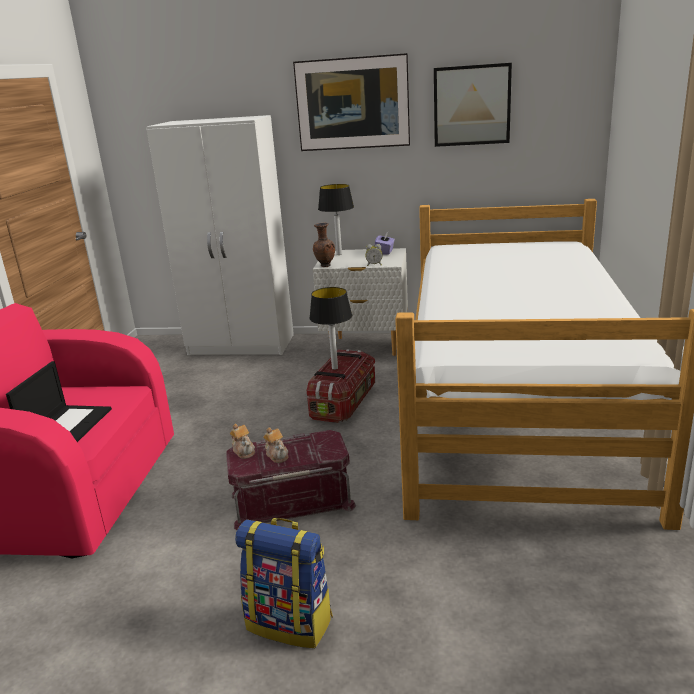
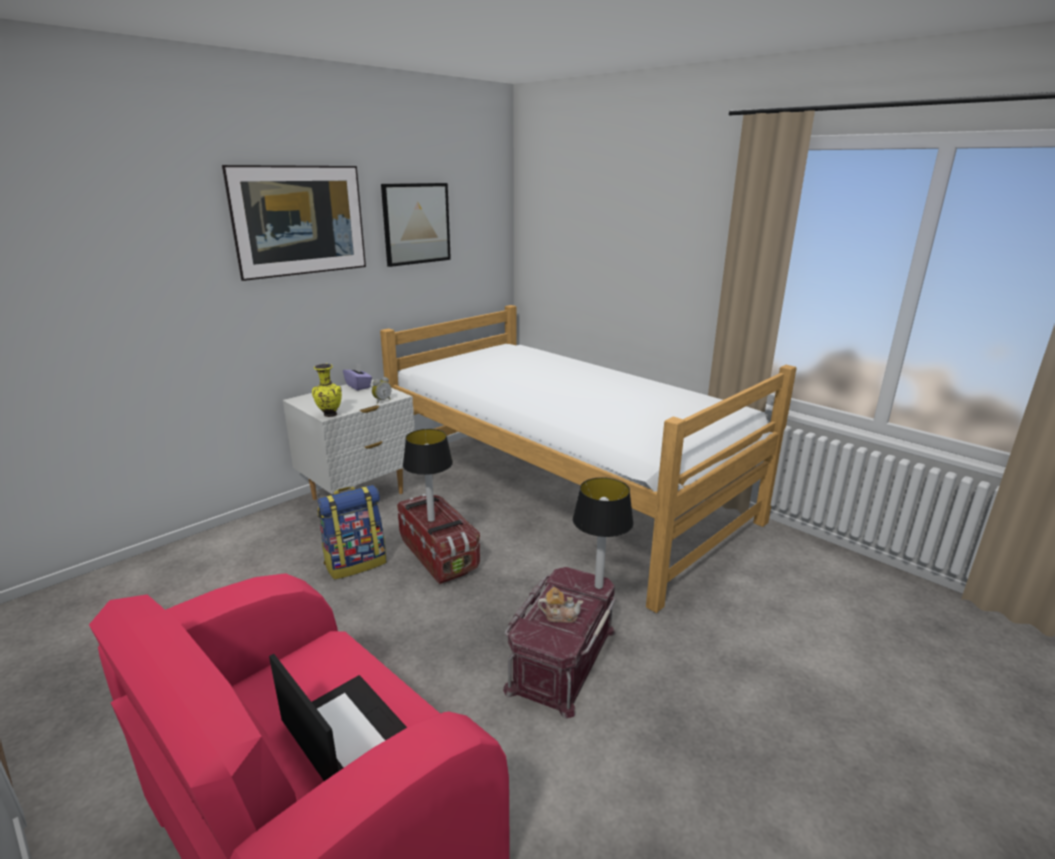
camera: 55 degrees left, 0 degrees up
(242, 345) = (200, 553): white wardrobe -> none
(244, 451) = (530, 631): teapot -> none
(291, 622) = (740, 741): backpack -> backpack (356, 563)
(324, 266) = (329, 415): brown vase -> yellow vase
(339, 254) = (312, 400): table lamp -> table lamp (598, 586)

